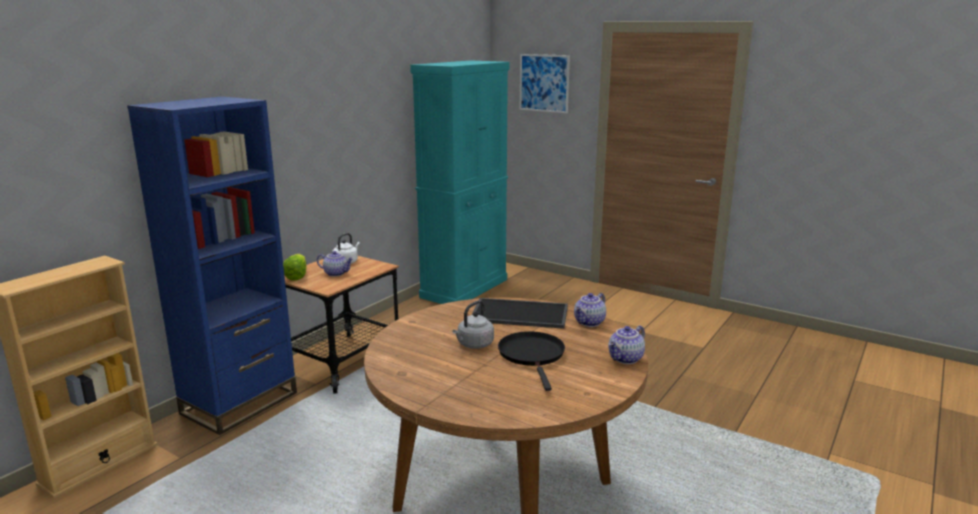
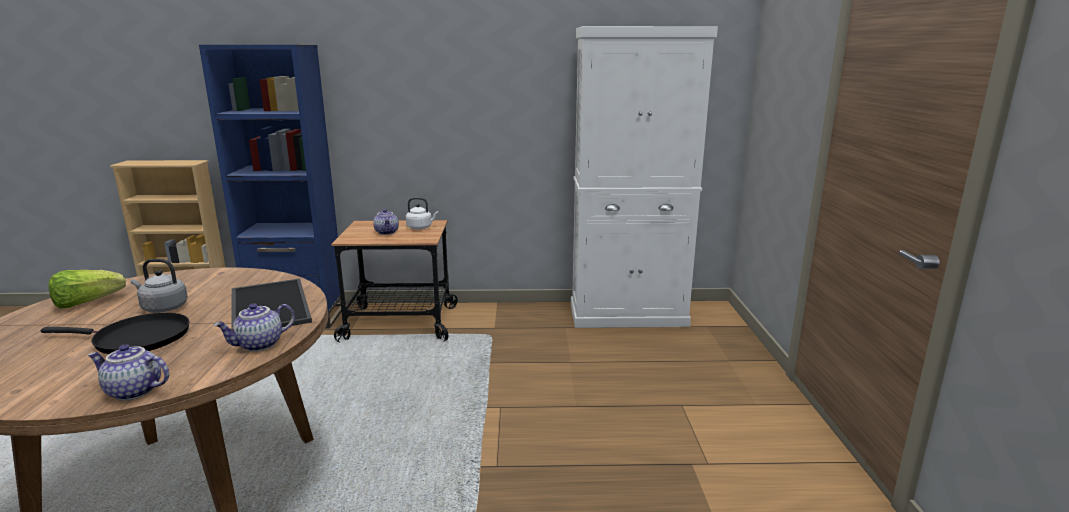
camera: 55 degrees right, 0 degrees up
(297, 276) = (366, 225): lettuce -> lettuce (87, 303)
(464, 288) = (628, 315): turquoise cabinet -> white cabinet
(532, 355) = (136, 339): black frying pan -> black frying pan turned 45 degrees clockwise
(544, 83) = (788, 61): picture -> none
(590, 323) = (259, 345): teapot -> teapot turned 45 degrees counterclockwise

